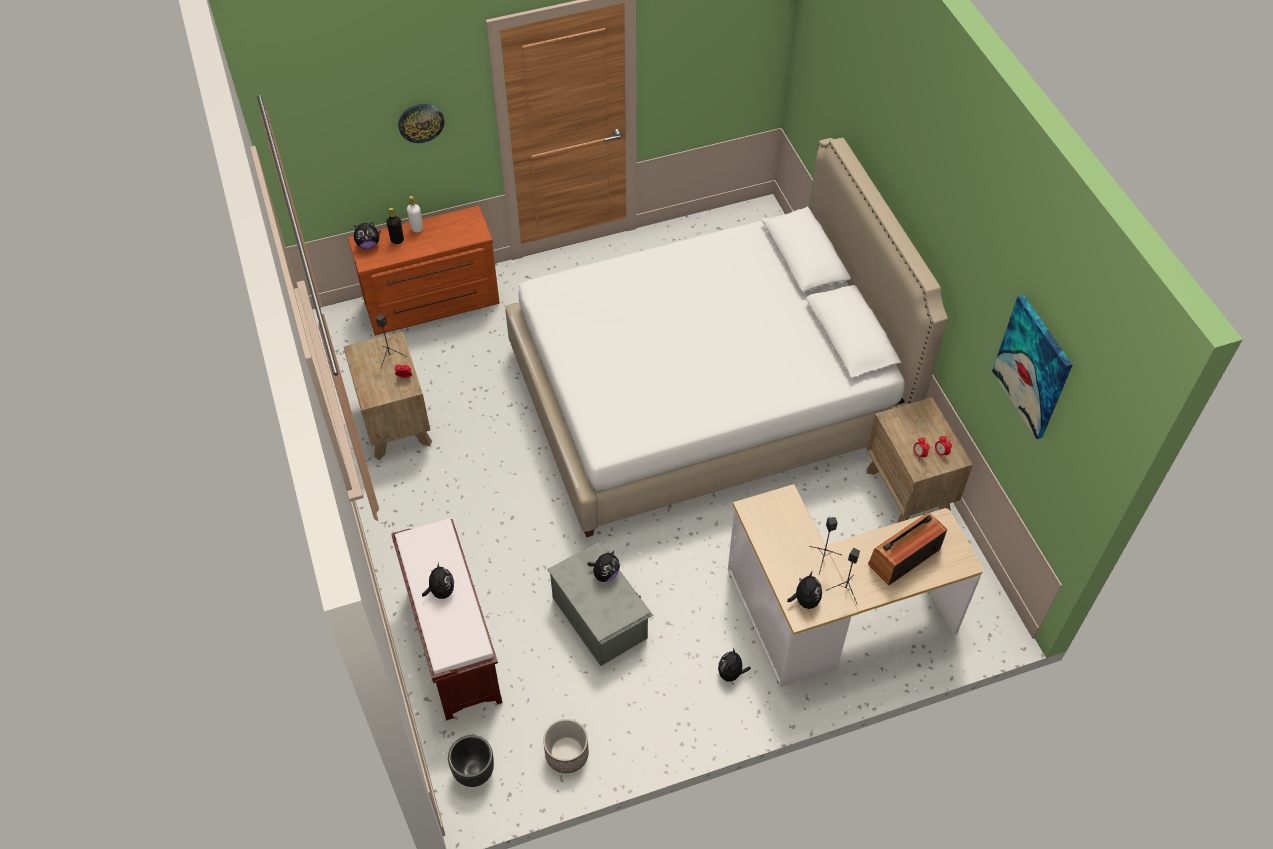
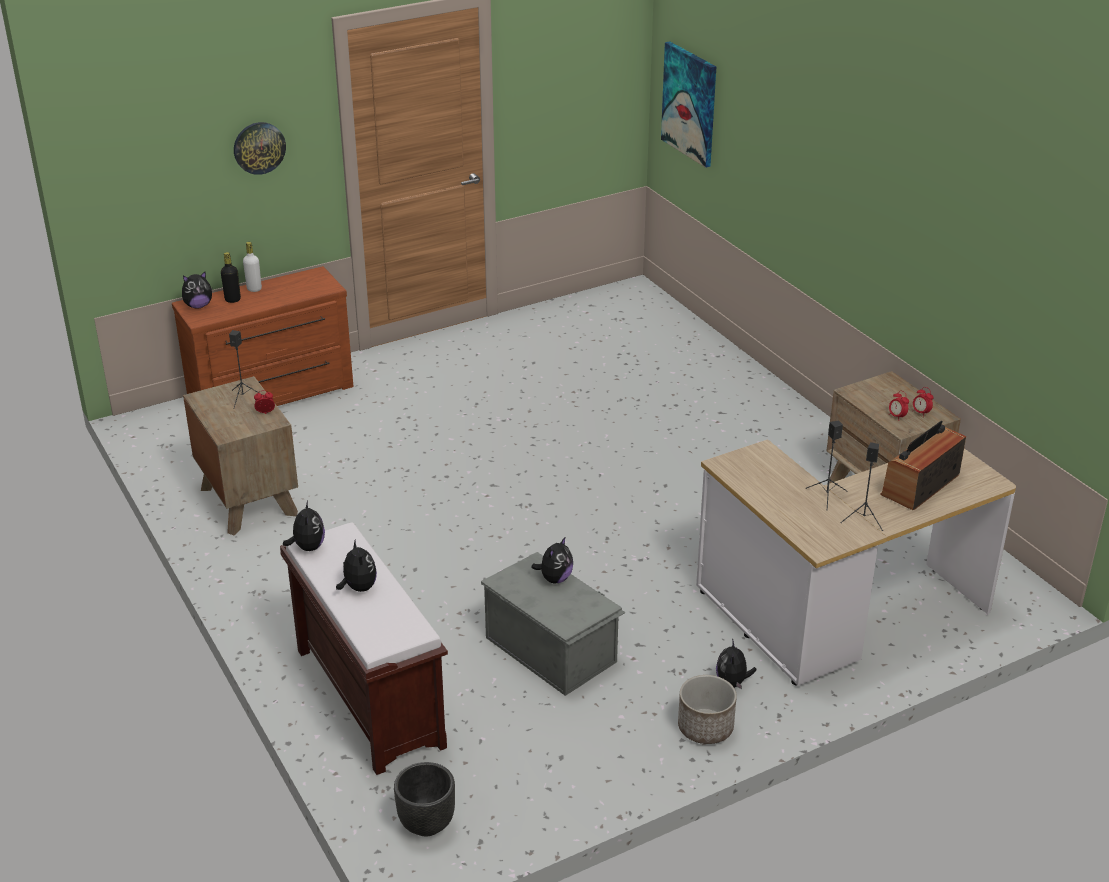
camera: 10 degrees left, 20 degrees down
(566, 754) = (545, 789): planter -> planter (705, 727)
(706, 395) = (620, 439): white bed -> none
(805, 600) = (819, 534): plush toy -> plush toy (307, 547)
(1033, 367) = (1022, 234): picture -> picture (690, 103)

